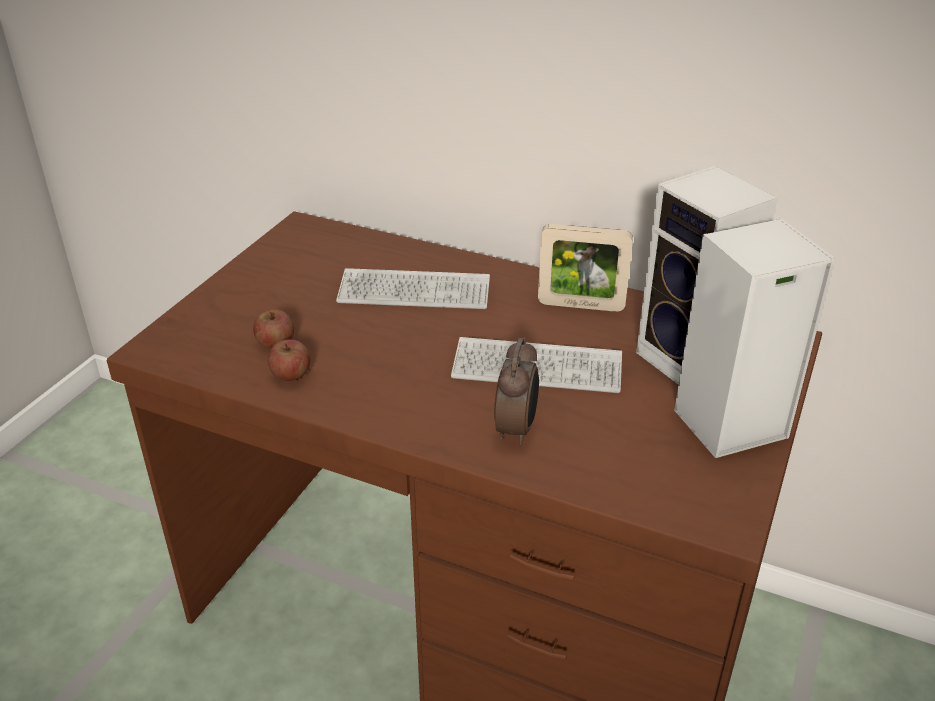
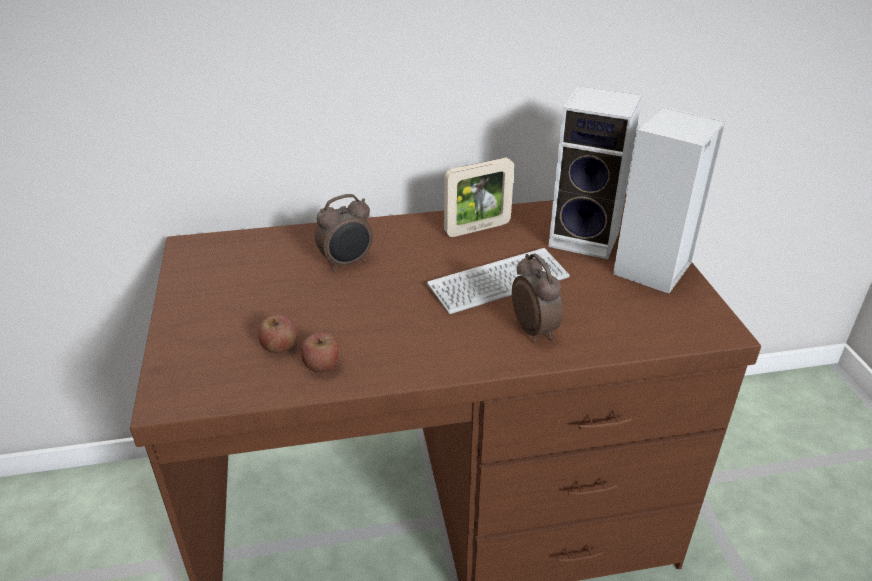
camera: 35 degrees left, 0 degrees up
(414, 292) = (347, 263): keyboard -> alarm clock

